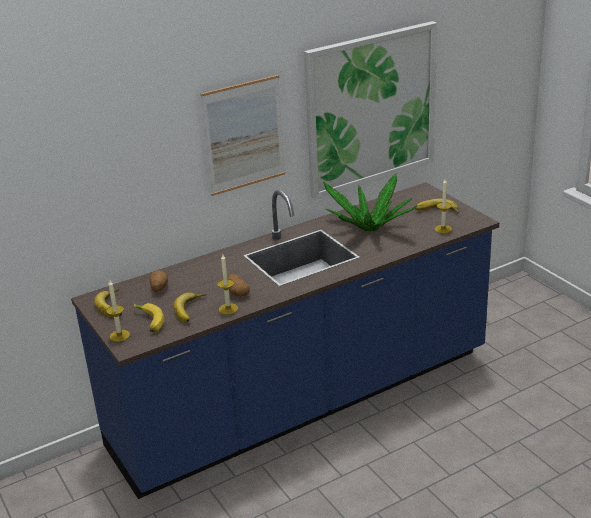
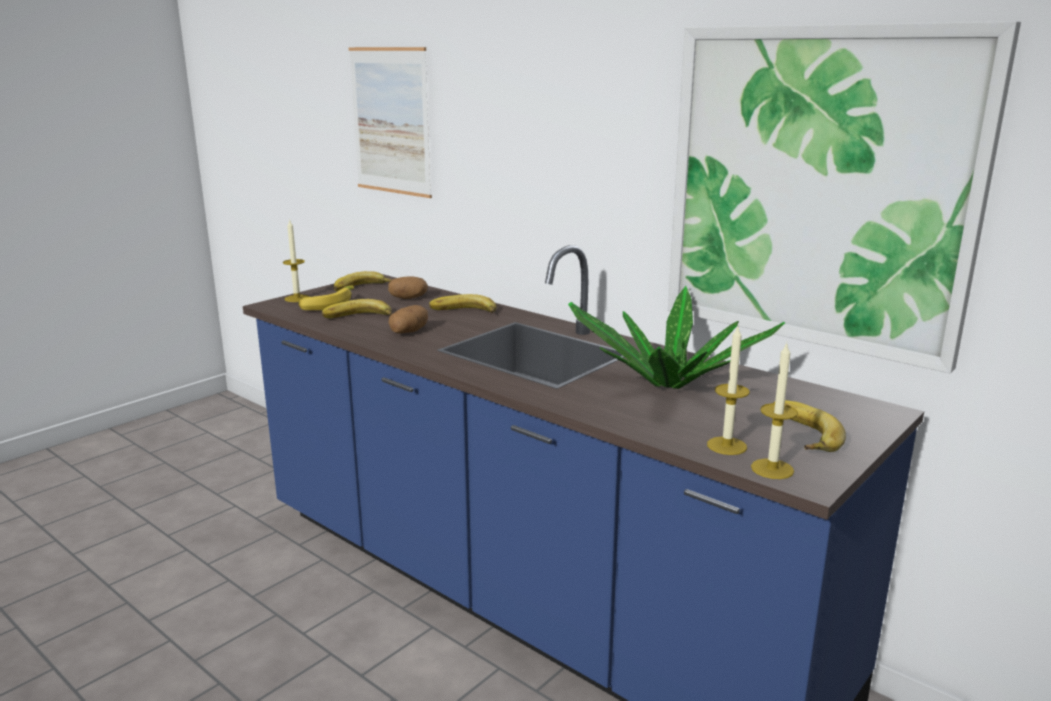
camera: 70 degrees right, 10 degrees down
(209, 270) = (463, 312): none -> banana
(228, 309) = (365, 333): candle -> candle (772, 469)
(244, 135) = (582, 149): picture -> picture (390, 121)

